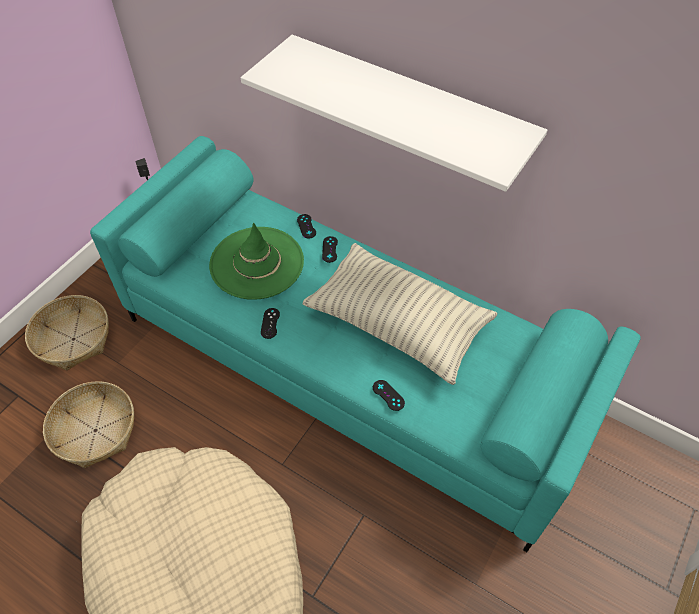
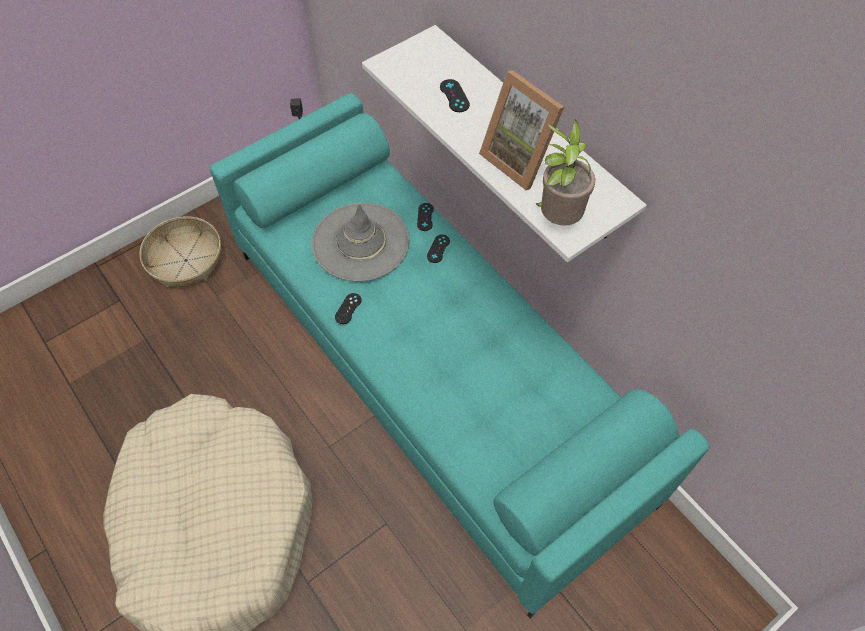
camera: 20 degrees right, 5 degrees up
(95, 430) = (174, 355): basket -> none
(256, 263) = (360, 242): green hat -> grey hat
(388, 395) = (430, 419): black game controller -> black game controller (454, 96)
(398, 323) = (473, 348): pillow -> none
(424, 120) = (521, 159): none -> picture frame
(480, 158) = (557, 218): none -> potted plant

